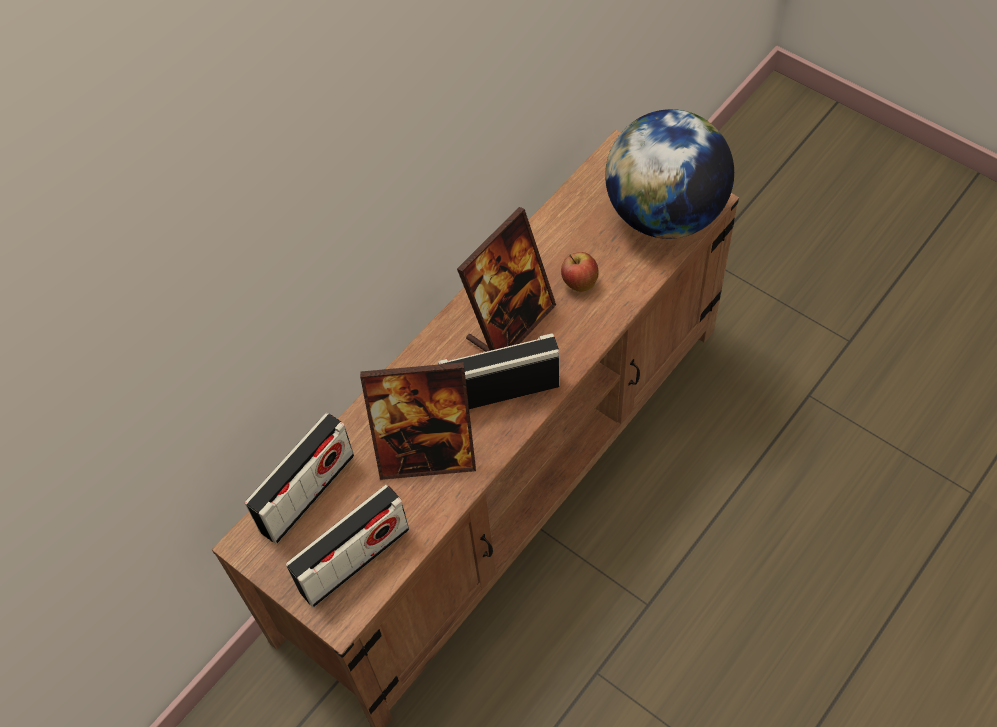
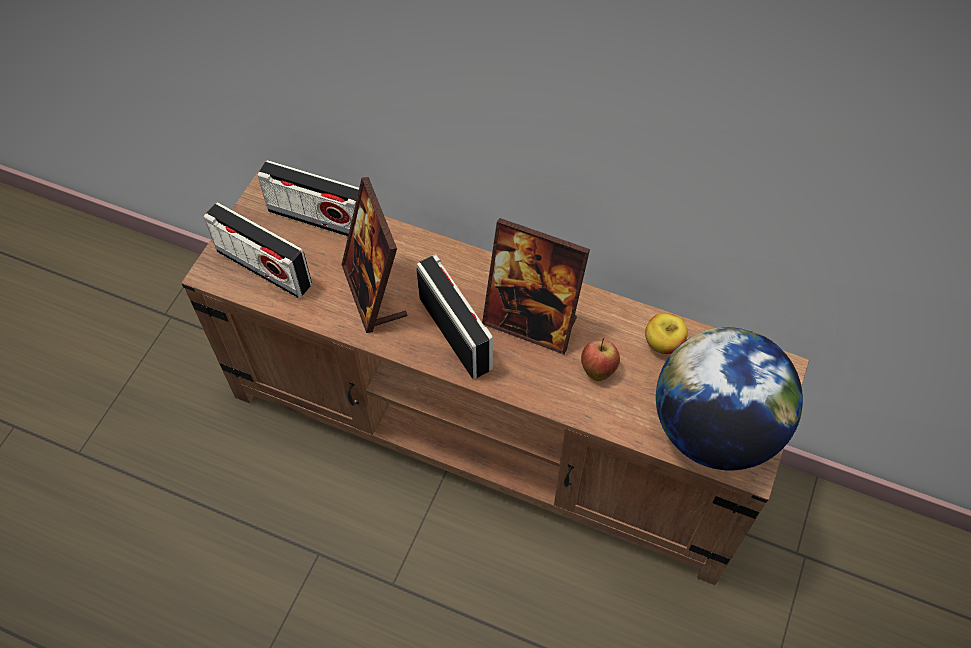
camera: 70 degrees right, 0 degrees up
(567, 226) = (663, 343): none -> apple

